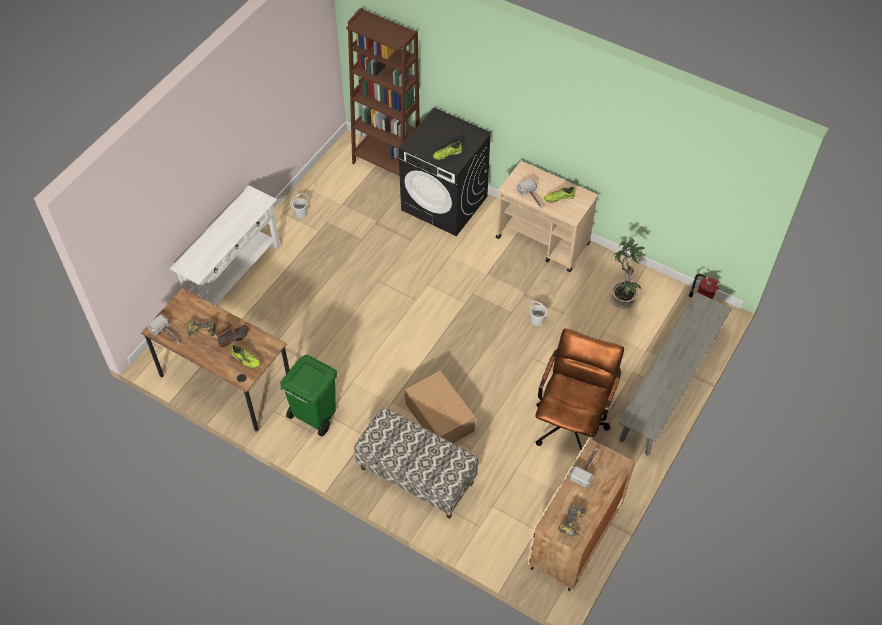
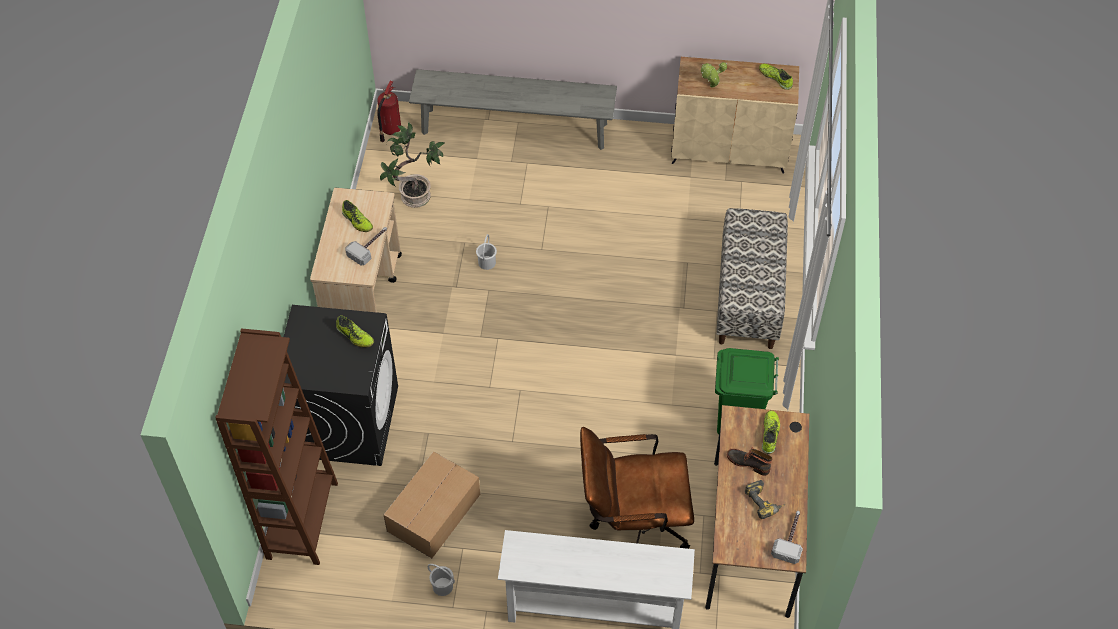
camera: 115 degrees left, 0 degrees up
(439, 418) = (667, 303): cardboard box -> cardboard box (435, 512)
(572, 421) = (601, 192): brown office chair -> brown office chair (632, 524)
(574, 524) = (775, 78): power drill -> shoe
(587, 467) = (710, 87): hammer -> potted plant

